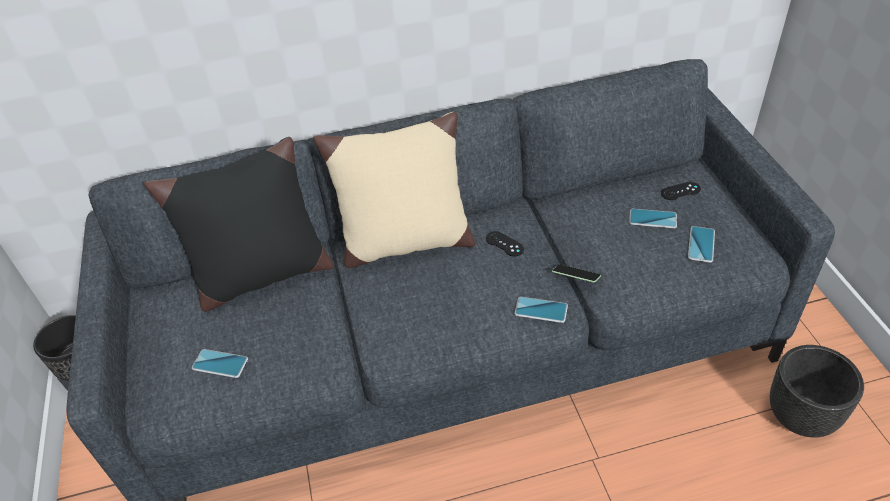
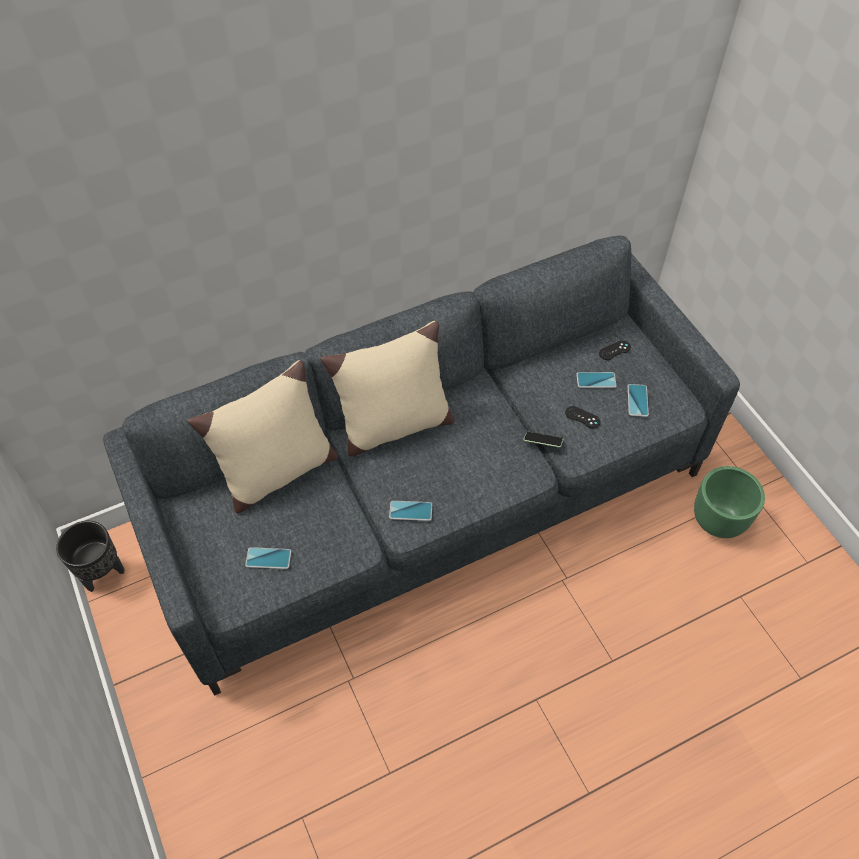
camera: 15 degrees left, 10 degrees up
(262, 276) = (276, 473): black pillow -> beige pillow
(504, 244) = (479, 418): black game controller -> black game controller (582, 417)
(541, 310) = (520, 475): phone -> phone (410, 511)
(801, 417) = (718, 521): black planter -> green planter

